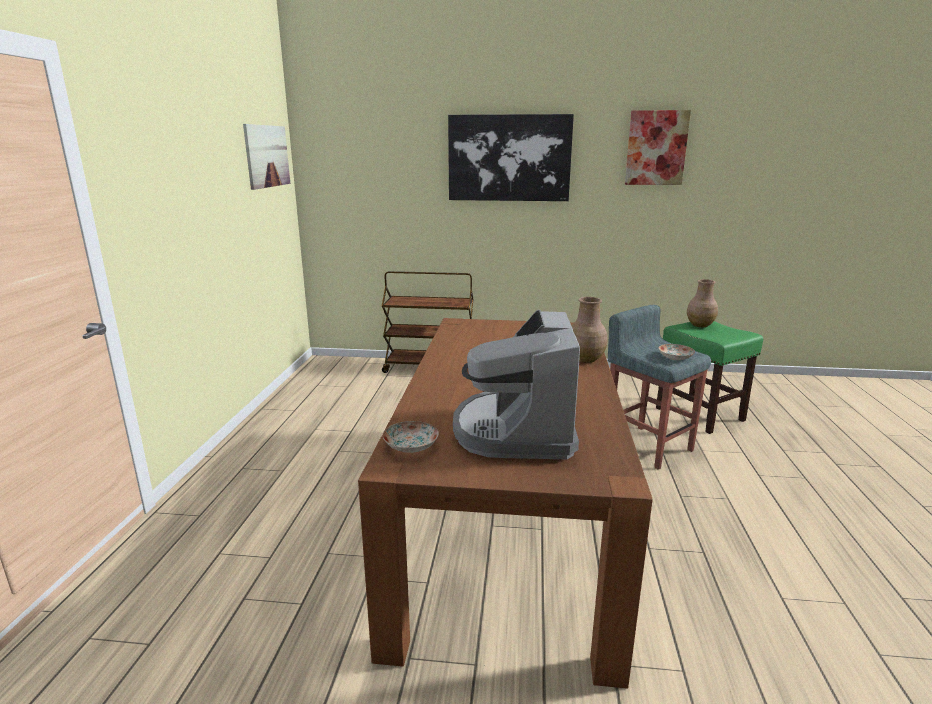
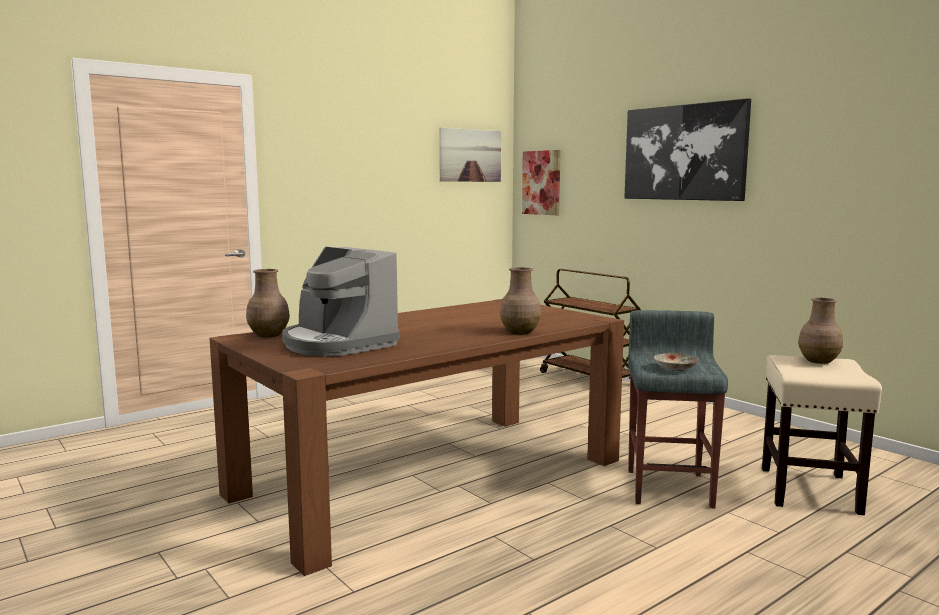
camera: 45 degrees right, 10 degrees down
(412, 446) = (269, 335): plate -> brown vase
(516, 430) = (337, 344): coffee machine -> coffee machine turned 90 degrees counterclockwise
(656, 148) = (852, 132): picture -> picture (541, 182)
(700, 414) = (810, 491): green stool -> beige stool

